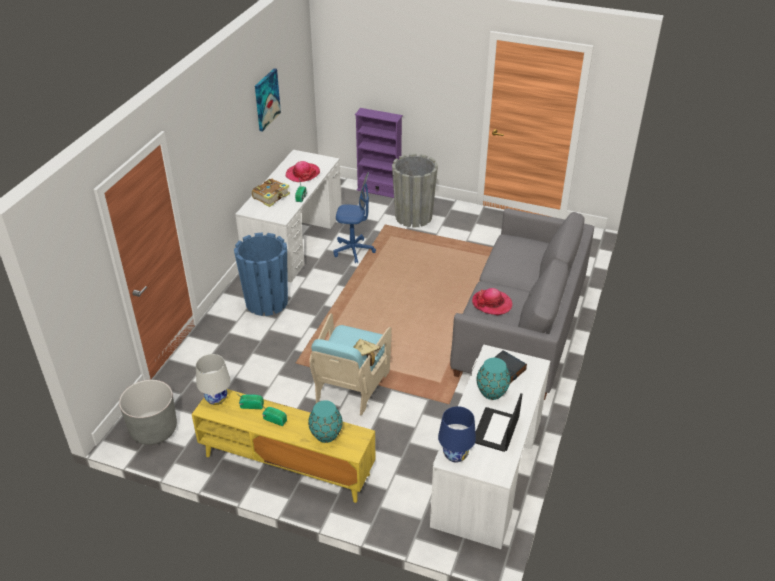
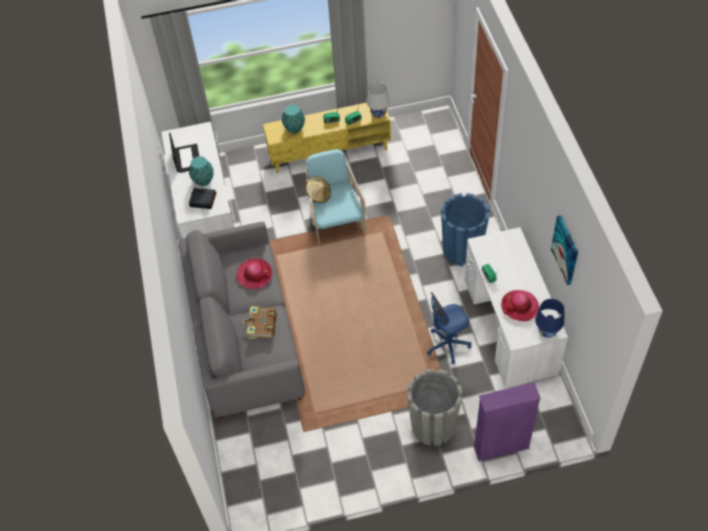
camera: 150 degrees right, 15 degrees up
(154, 429) = (428, 128): grey planter -> none
(271, 196) = (513, 262): book -> book (261, 326)
(455, 455) = (201, 133): blue table lamp -> blue table lamp (547, 331)

